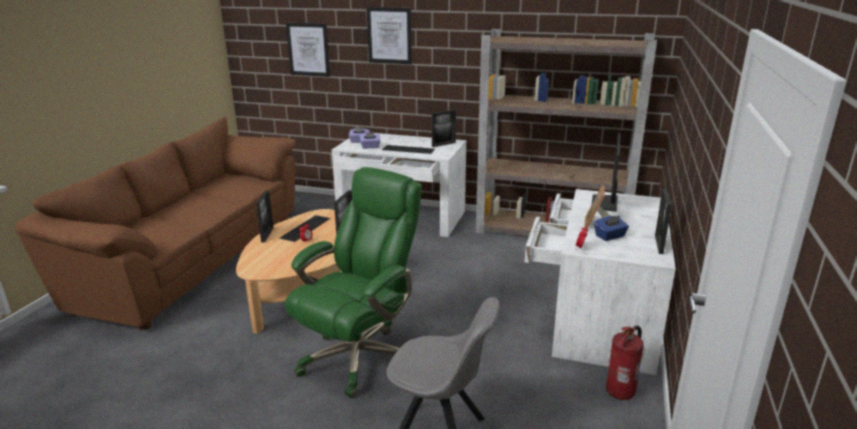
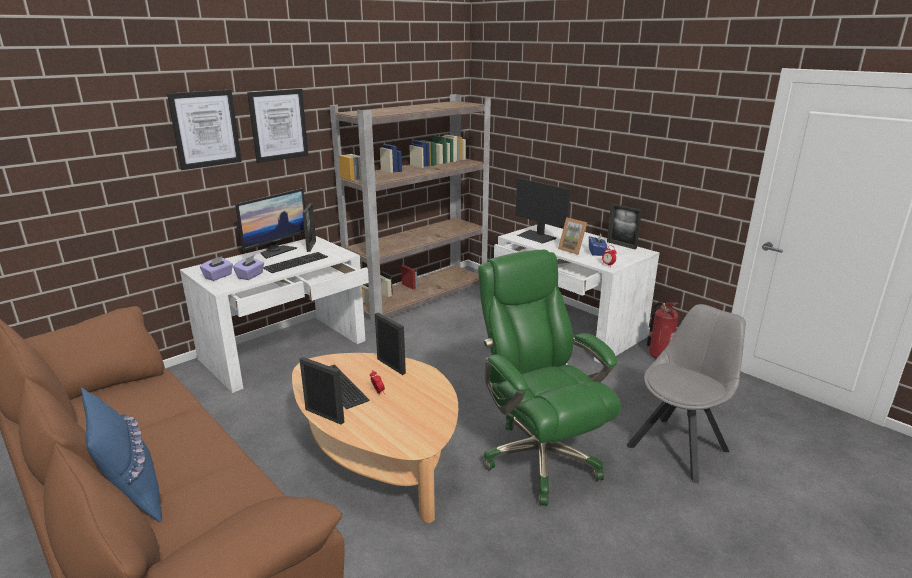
camera: 60 degrees left, 0 degrees up
(159, 214) = (133, 494): none -> blue pillow
(308, 49) = (70, 169): picture -> picture (278, 125)
(419, 140) = (276, 251): none -> monitor

